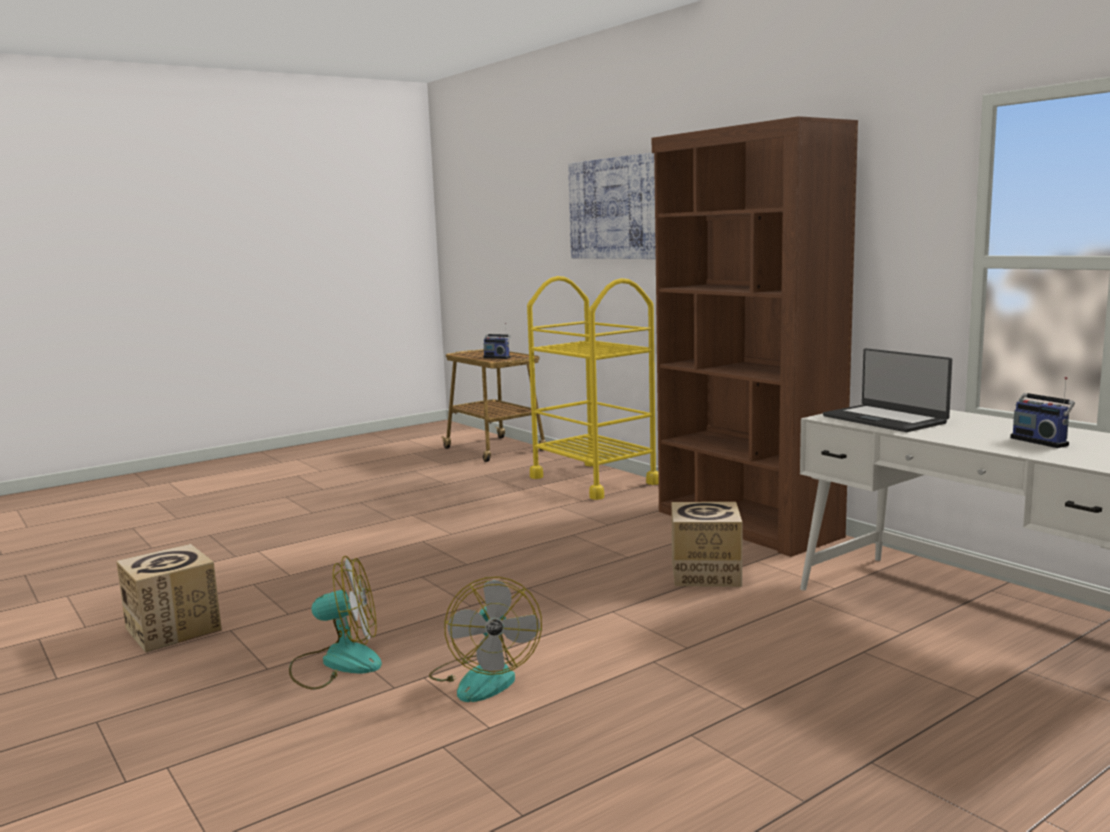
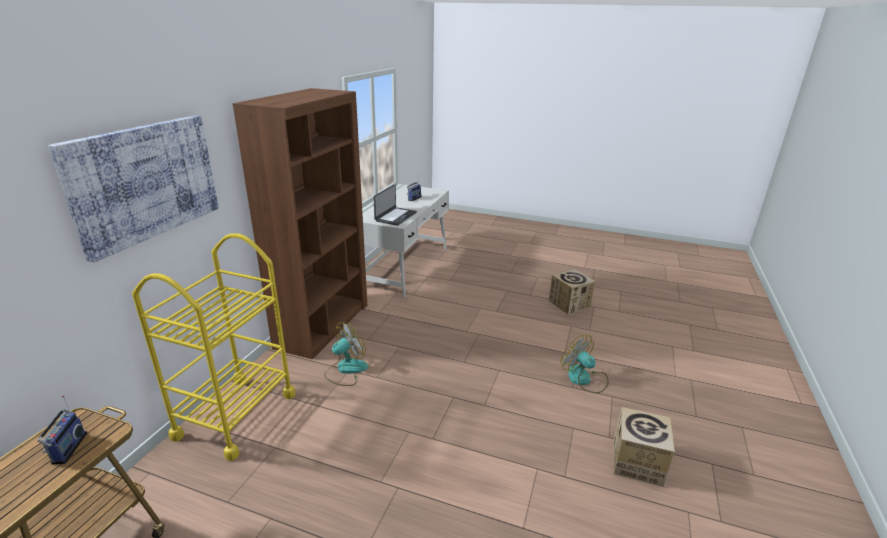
camera: 125 degrees left, 15 degrees up
(484, 677) = (547, 339): fan -> fan (346, 370)
(705, 574) = (405, 320): cardboard box -> cardboard box (569, 304)

